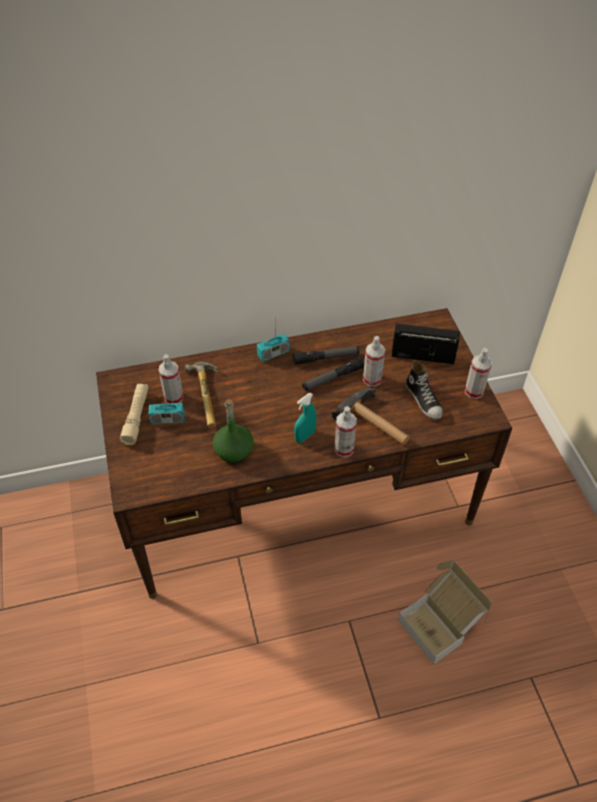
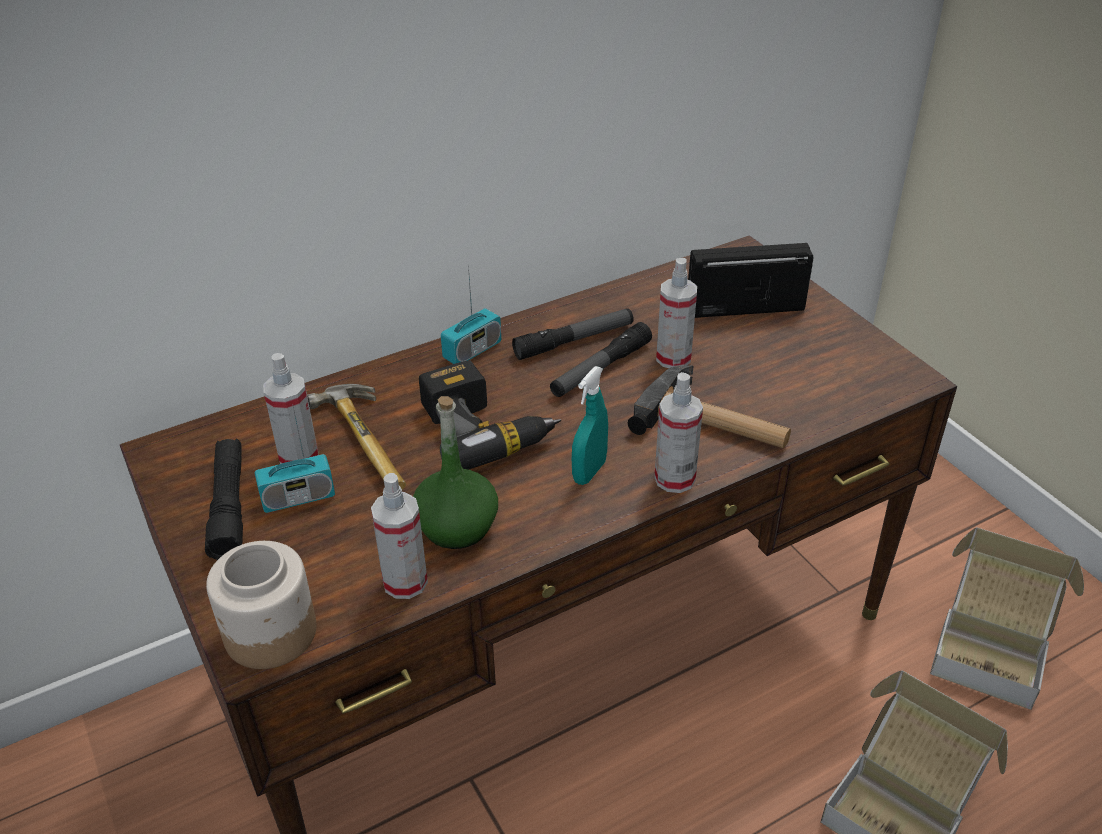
camera: 15 degrees left, 10 degrees down
(136, 417) = (229, 507): beige flashlight -> black flashlight
(138, 485) = (270, 633): none -> jar
(264, 401) = (485, 428): none -> power drill
(423, 399) = (781, 372): shoe -> none
(474, 391) = (861, 344): spray bottle -> spray bottle (405, 582)
(525, 556) = (990, 648): none -> cardboard box

